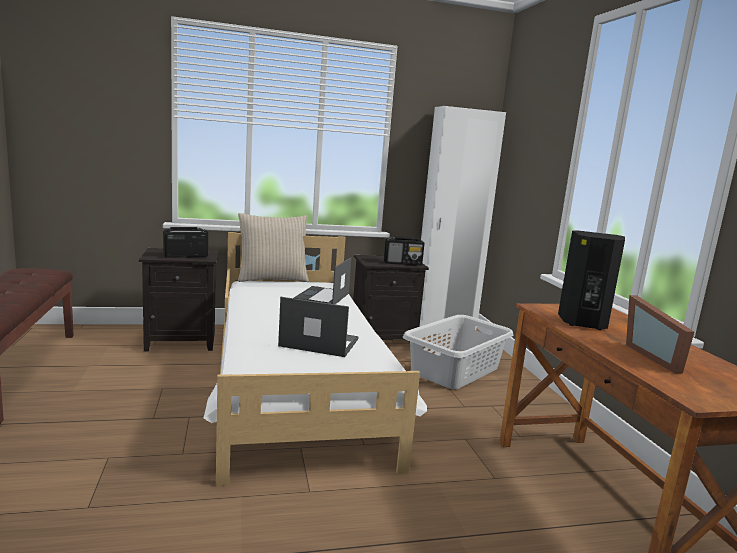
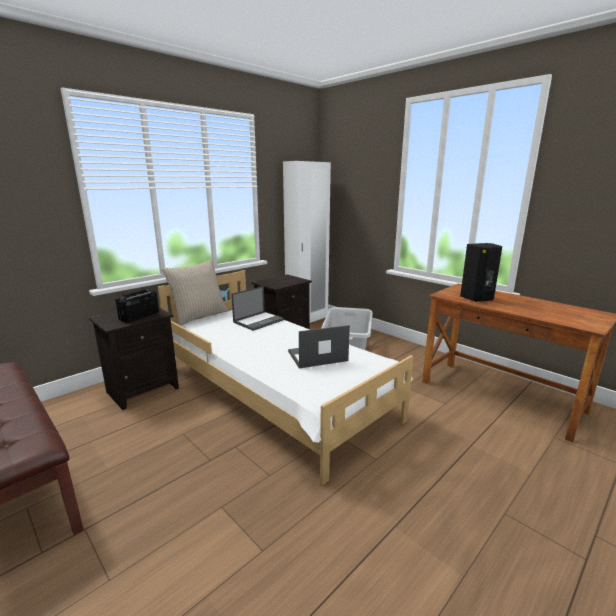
camera: 30 degrees left, 5 degrees up
(322, 297) = (259, 321): laptop -> laptop turned 120 degrees counterclockwise
(403, 263) = (293, 281): radio -> none
(656, 356) = (536, 309): picture frame -> none

